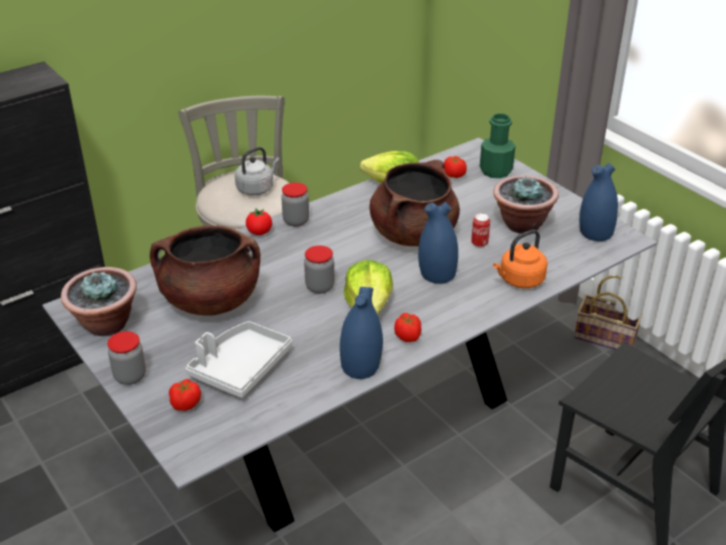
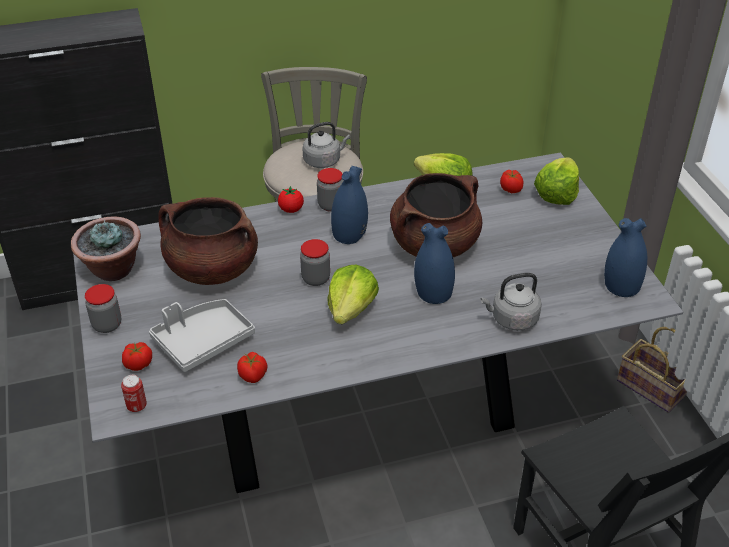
camera: 20 degrees right, 5 degrees up
(361, 366) = (309, 369): blue vase -> blue vase (349, 234)
(408, 336) = (369, 351): tomato -> tomato (253, 375)
(479, 243) = (494, 270): can -> can (137, 406)
(495, 171) = (556, 193): green bottle -> lettuce
(519, 280) = (512, 319): orange kettle -> grey kettle
(521, 224) = (549, 259): potted plant -> none

